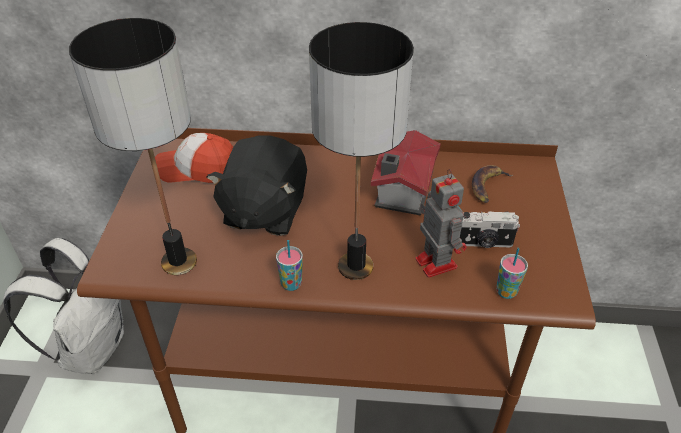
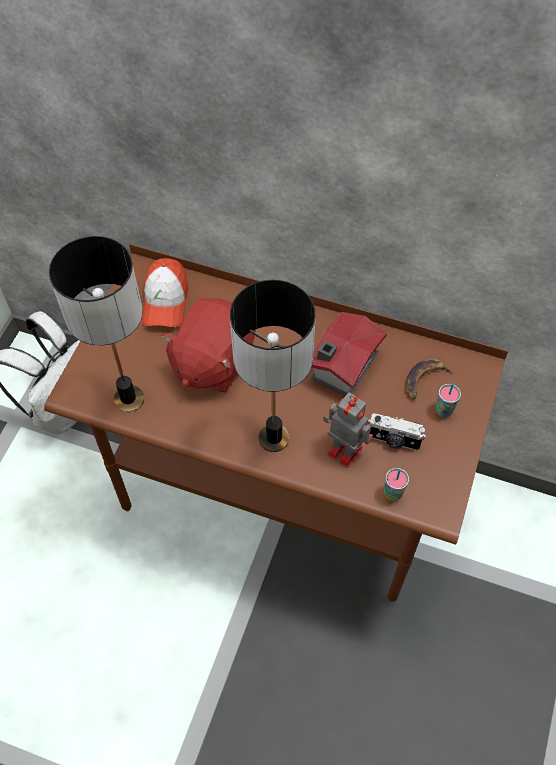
camera: 15 degrees right, 15 degrees up
(197, 169) = (165, 301): cap -> cap turned 105 degrees counterclockwise
(264, 211) = (212, 361): black plush toy -> red plush toy
(291, 284) = (215, 443): cup -> cup (443, 411)
(435, 261) = (343, 449): toy robot -> toy robot turned 45 degrees counterclockwise

